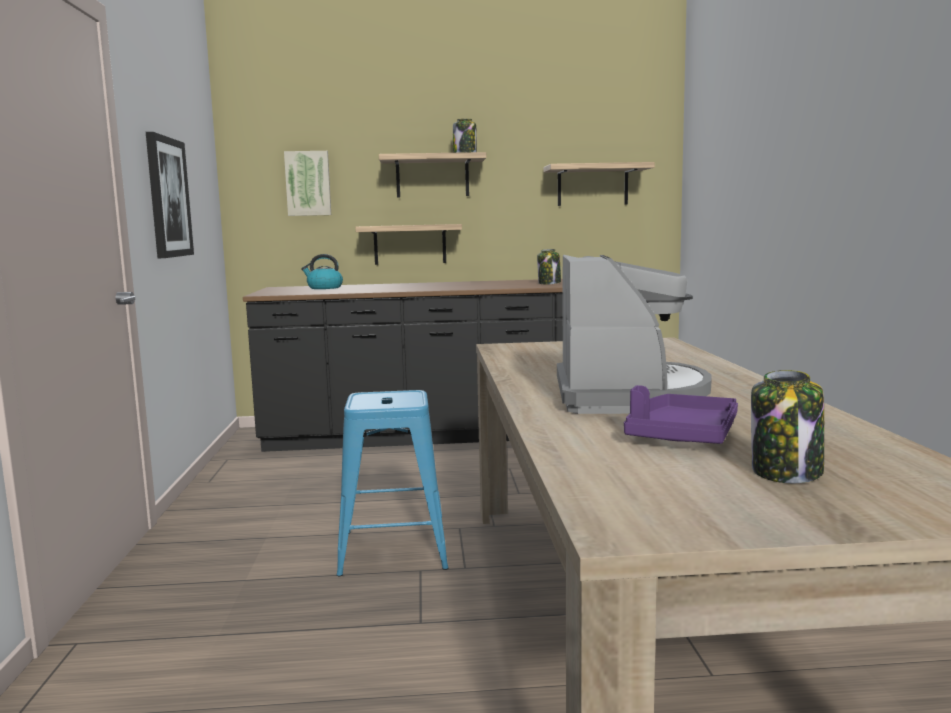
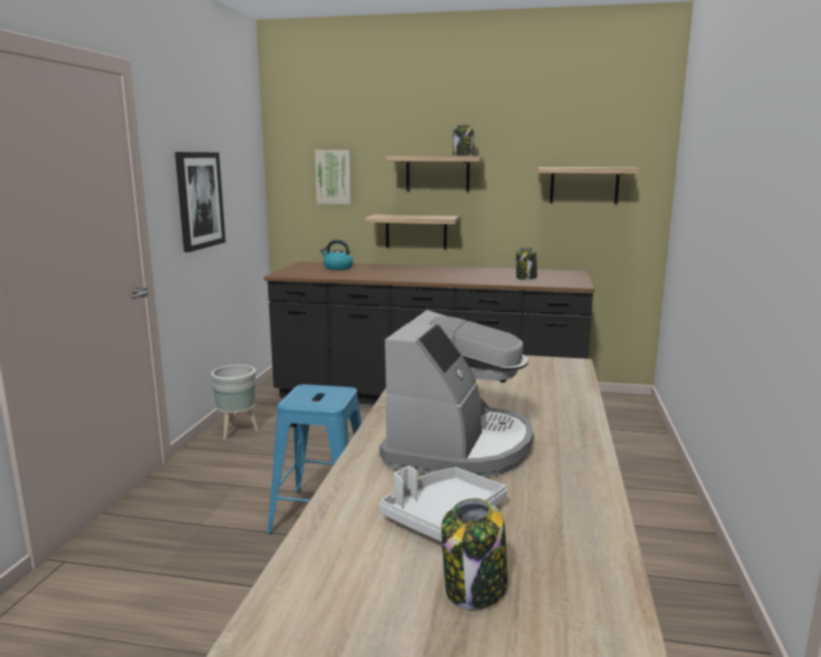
camera: 15 degrees right, 5 degrees up
(230, 488) = (238, 431): none -> grey planter
(682, 435) = (443, 515): purple tray -> grey tray

